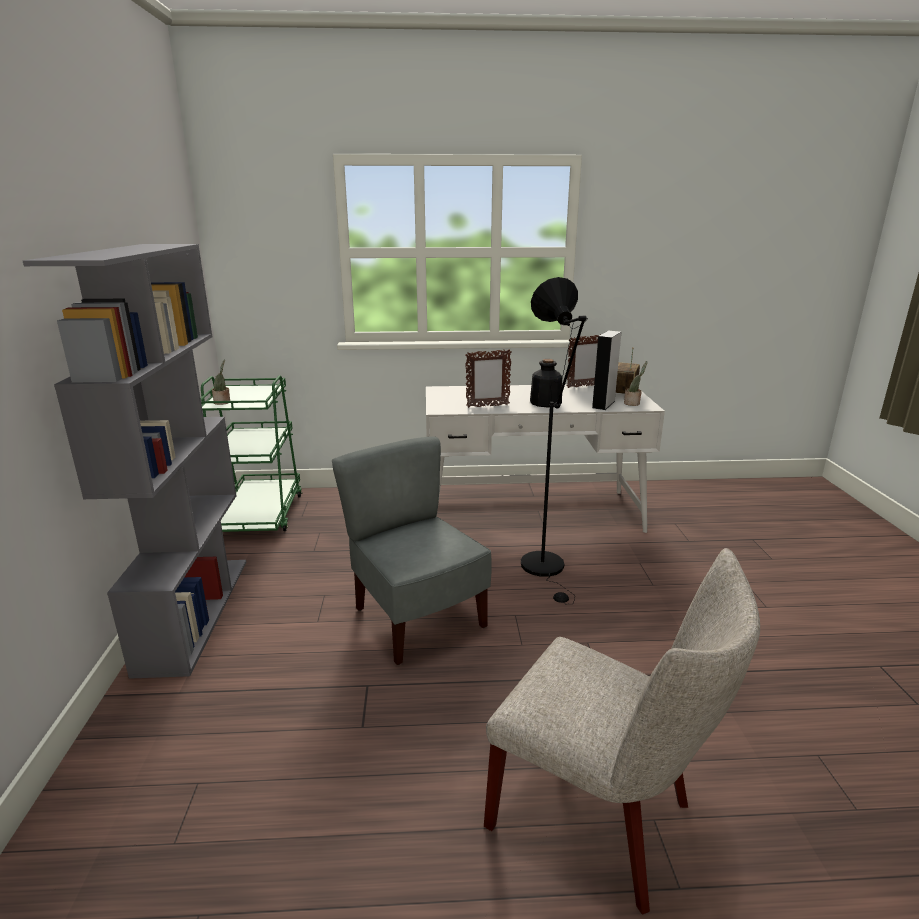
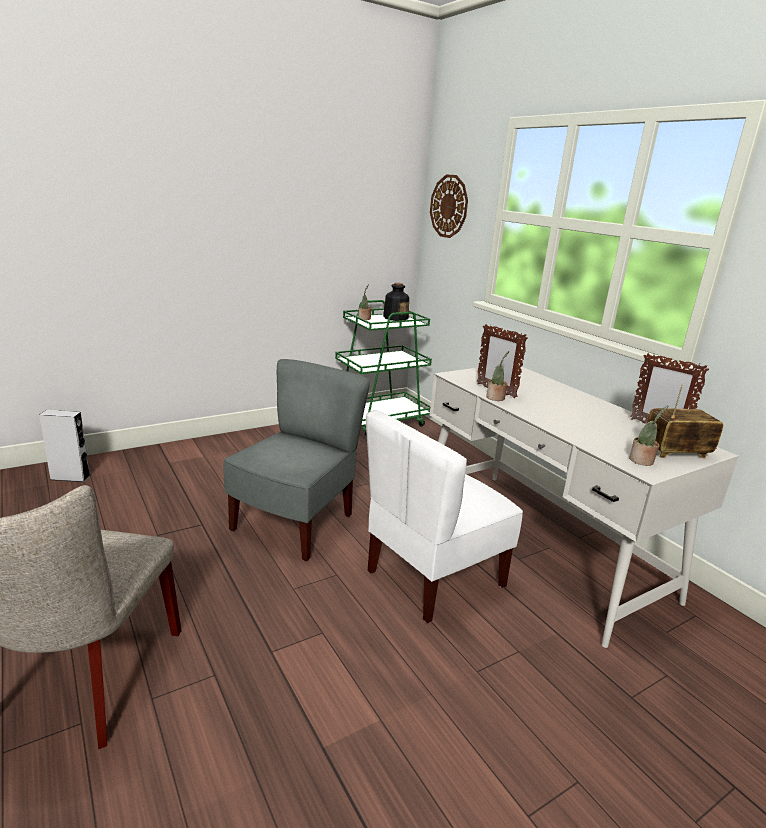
camera: 60 degrees right, 0 degrees up
(195, 611) = (247, 440): grey bookcase -> none
(257, 250) = (449, 206): none -> wall clock
(503, 410) = (496, 398): none -> potted plant
(545, 403) = (552, 413): bottle -> bottle (395, 318)
(546, 569) = (433, 578): black floor lamp -> white chair
(603, 404) = (605, 443): grey speaker -> grey speaker (70, 477)

